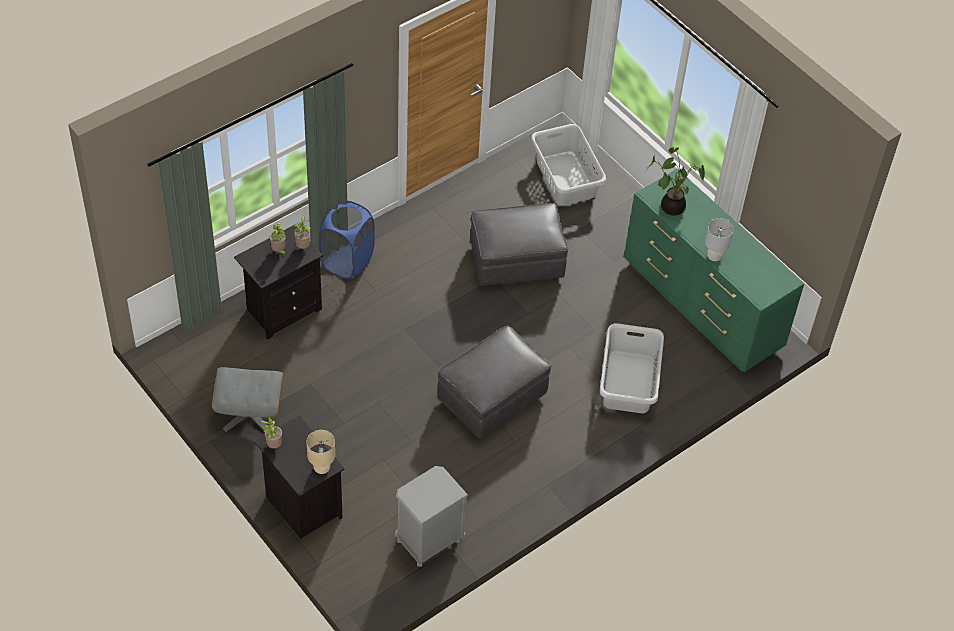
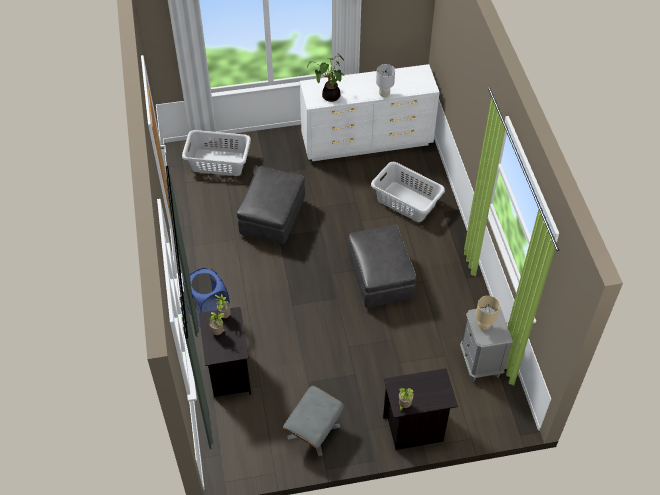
camera: 60 degrees left, 0 degrees up
(321, 468) = (439, 382): beige table lamp -> beige table lamp (483, 326)
(702, 306) = (367, 141): green dresser -> white dresser

